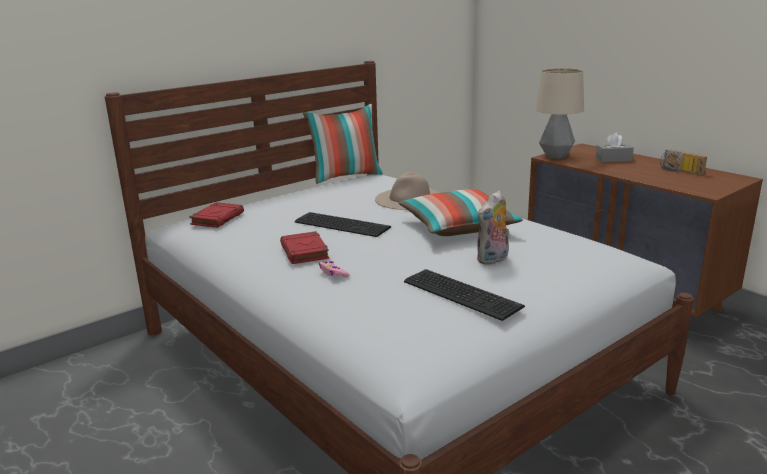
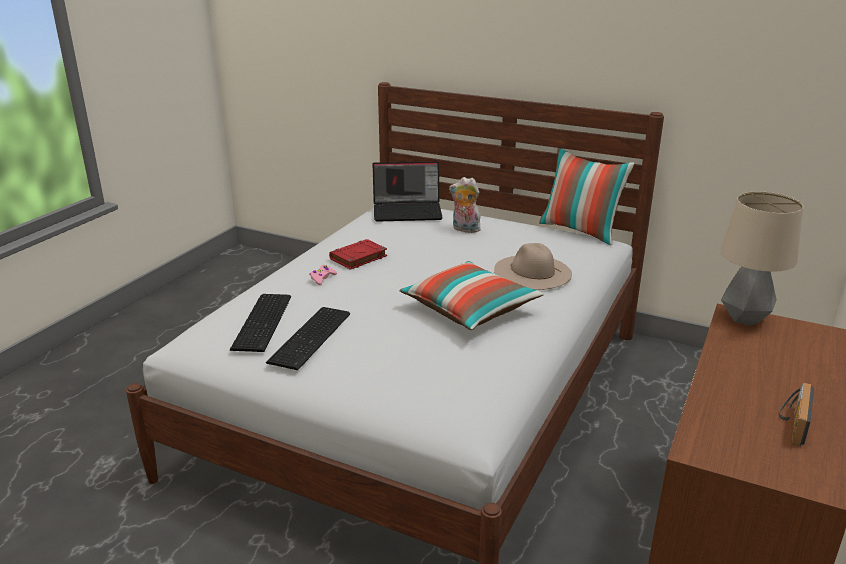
camera: 65 degrees right, 5 degrees up
(217, 218) = (408, 211): red book -> laptop
(342, 224) = (432, 257): keyboard -> keyboard (264, 321)
(493, 260) = (397, 340): plush toy -> plush toy (464, 229)
(613, 159) = (787, 362): grey tissue box -> none

